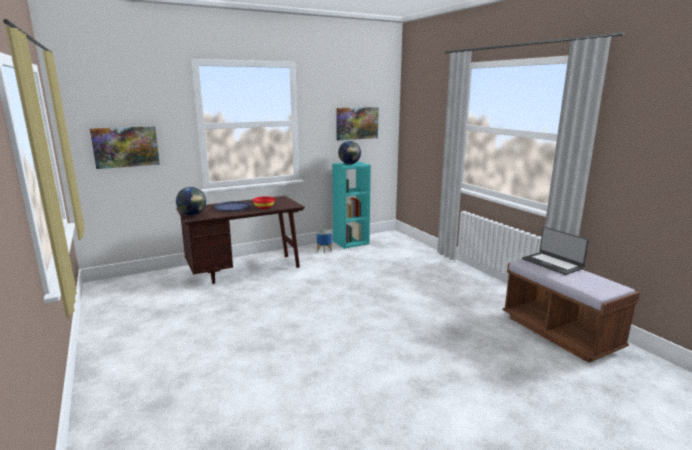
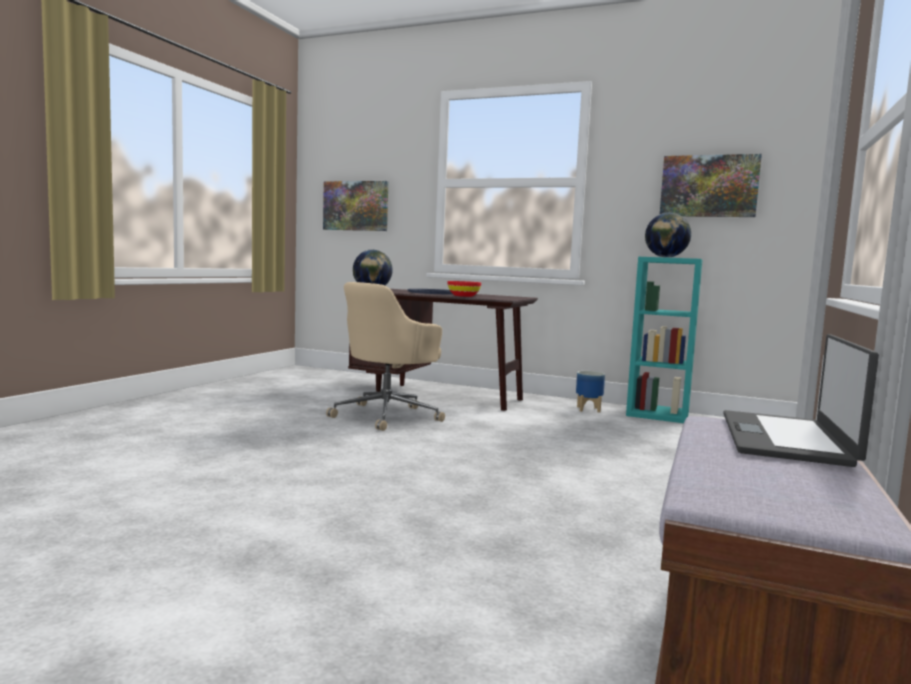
camera: 50 degrees right, 10 degrees down
(263, 296) = (387, 415): none -> beige office chair

